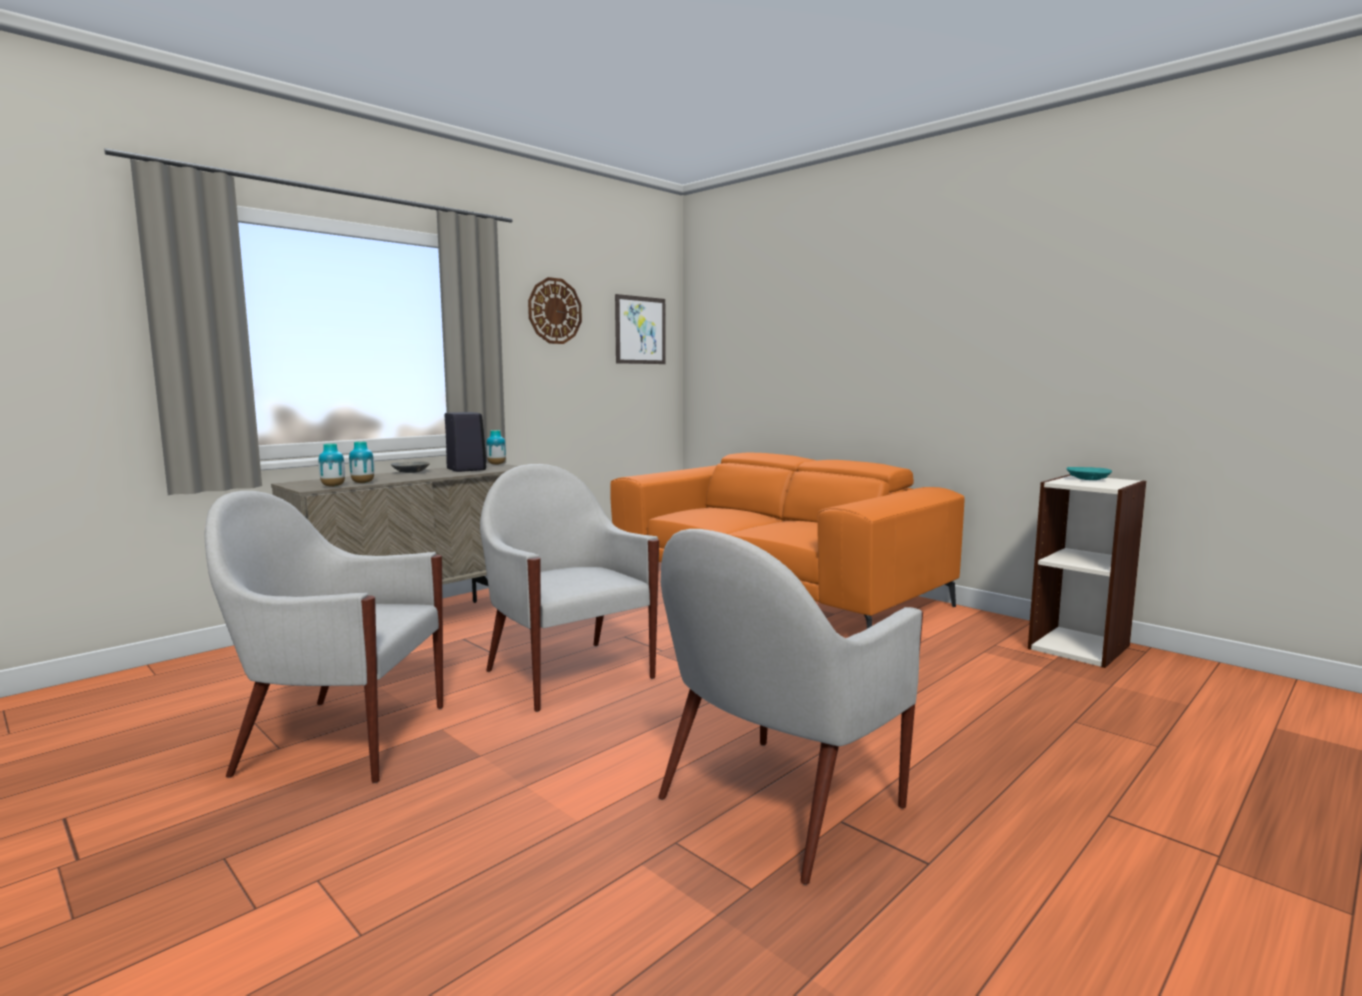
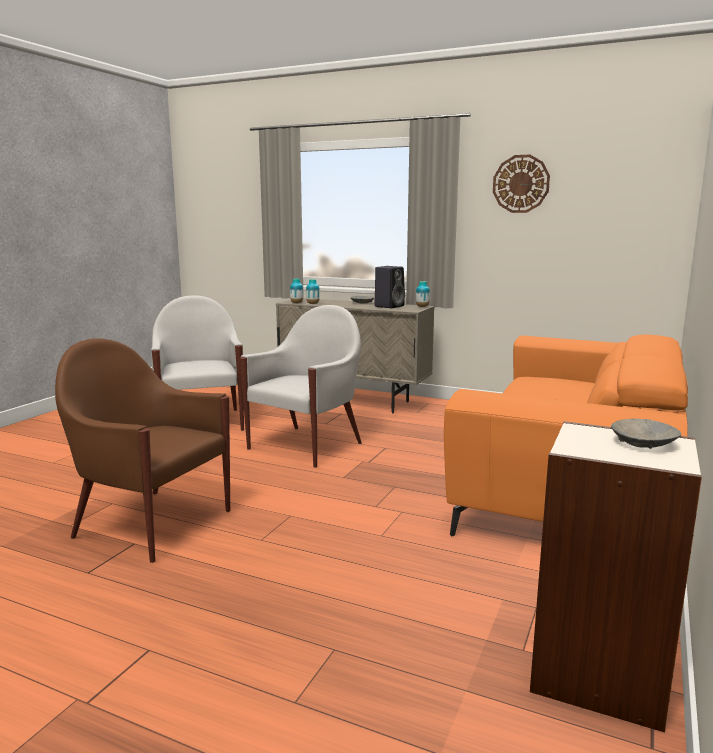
camera: 70 degrees right, 5 degrees up
(640, 330) = (628, 195): picture -> none
(776, 804) = (151, 523): white armchair -> brown armchair
(1087, 479) = (642, 443): turquoise bowl -> grey bowl

